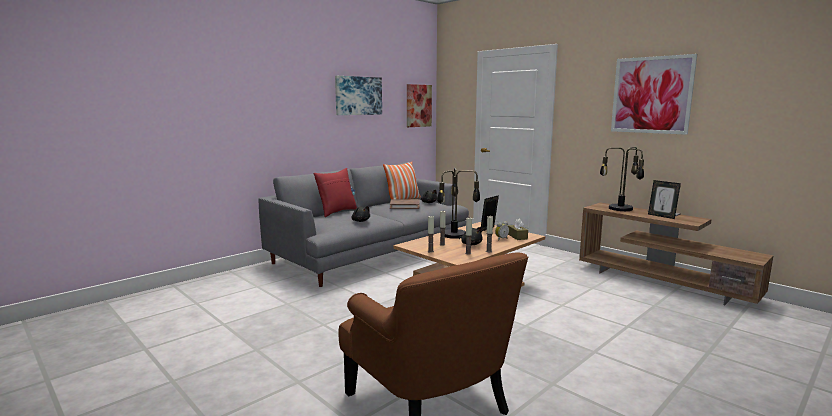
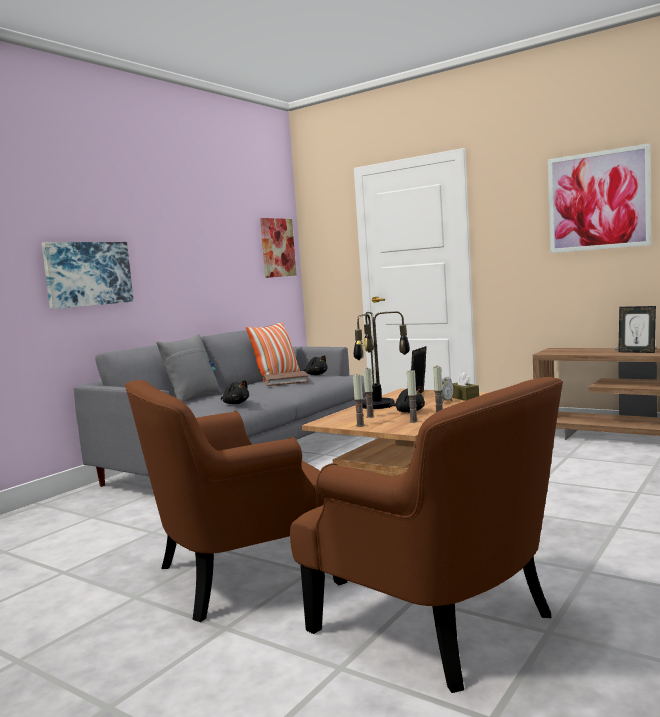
camera: 10 degrees left, 5 degrees down
(326, 344) = (241, 573): none -> brown armchair
(337, 212) = (192, 398): red pillow -> grey pillow
(358, 95) = (199, 234): picture -> picture (88, 274)
(620, 209) = (580, 351): table lamp -> none

